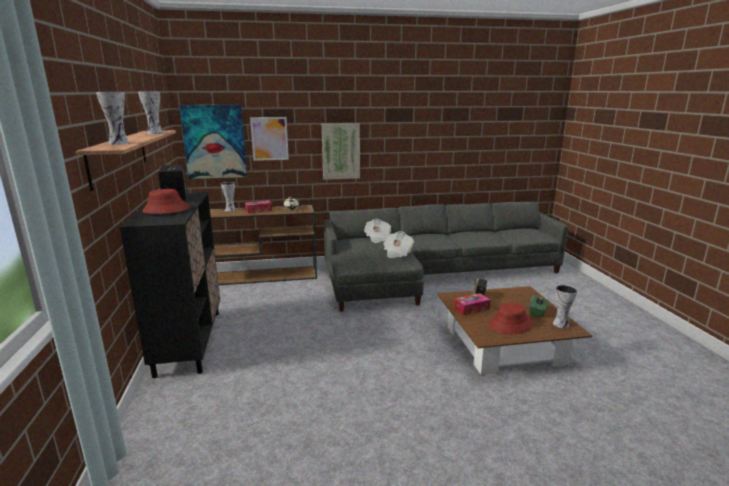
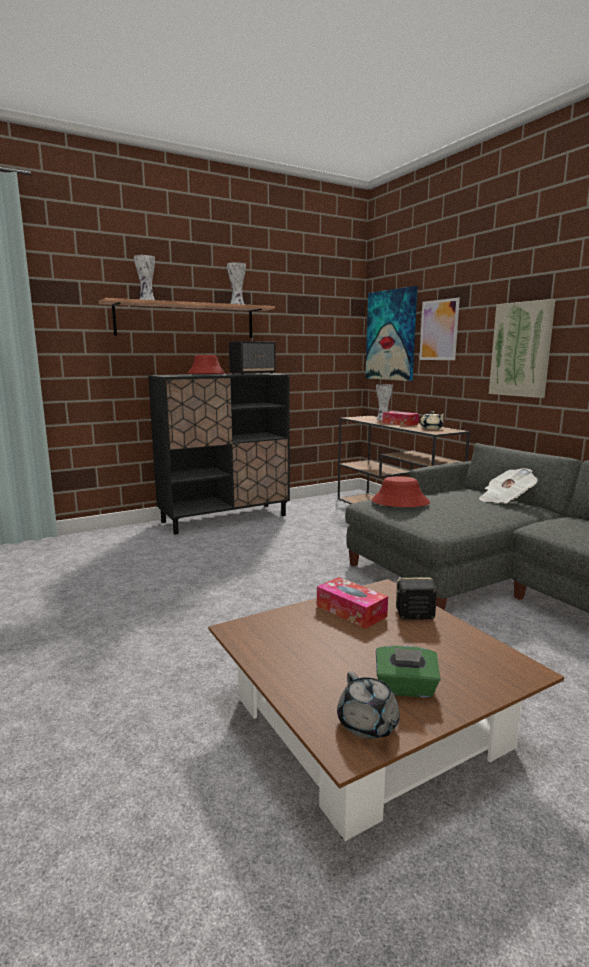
camera: 70 degrees right, 5 degrees down
(397, 253) = (461, 516): newspaper -> none
(510, 324) = (315, 654): red hat -> red hat (400, 502)
(561, 324) = (368, 725): vase -> grey teapot

